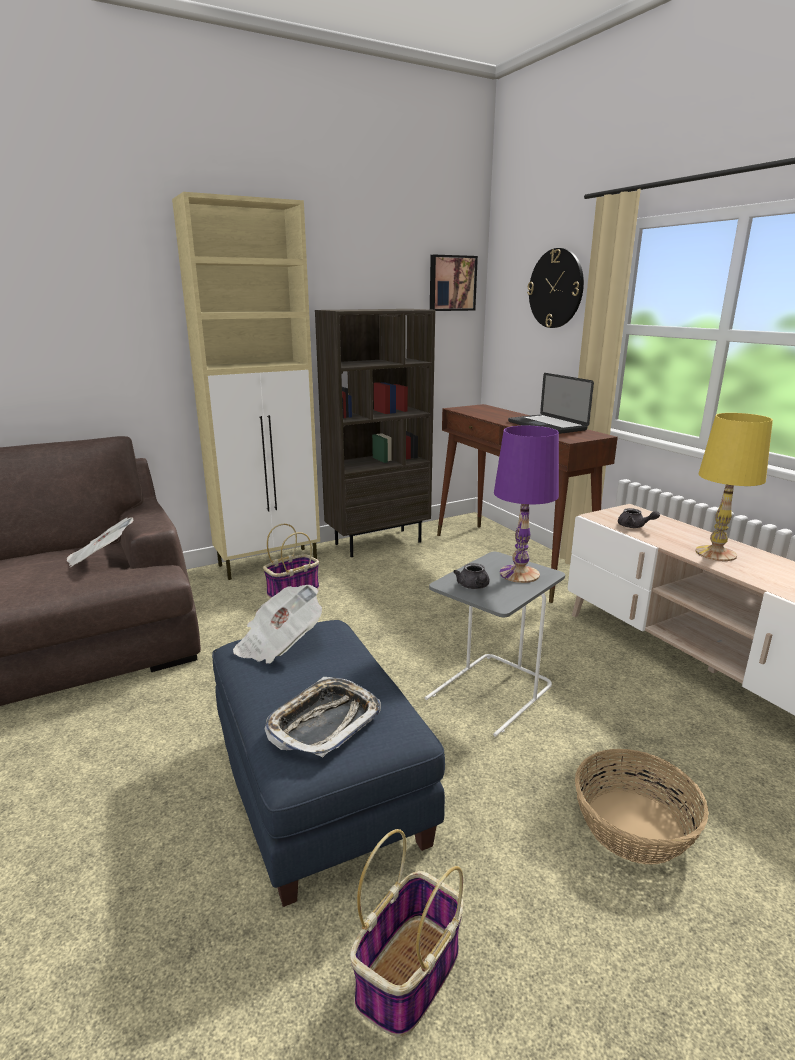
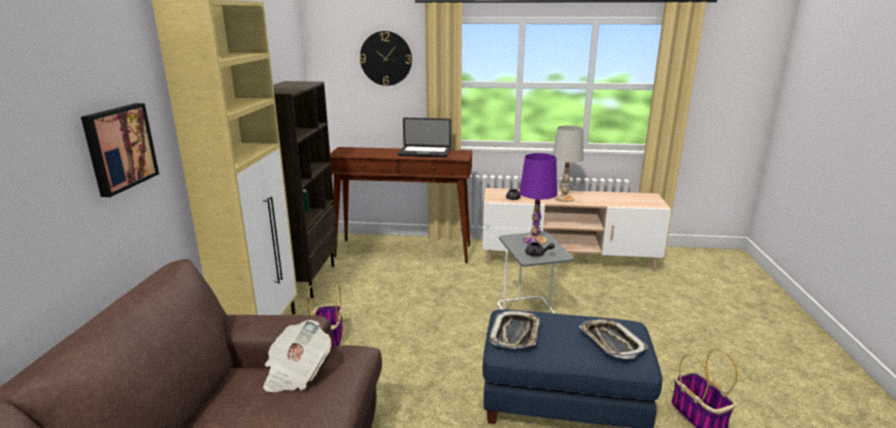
camera: 55 degrees left, 0 degrees up
(279, 644) = (515, 334): newspaper -> tray
(451, 283) = (293, 56): picture -> picture (119, 148)
(632, 826) = (648, 325): basket -> none
(715, 553) = (564, 198): yellow table lamp -> white table lamp

